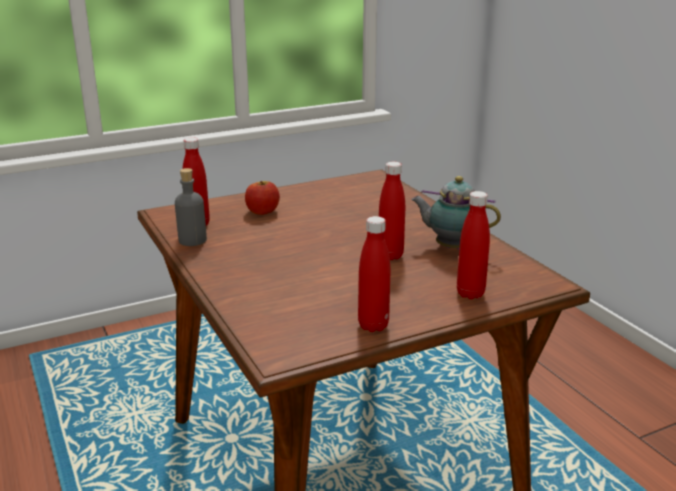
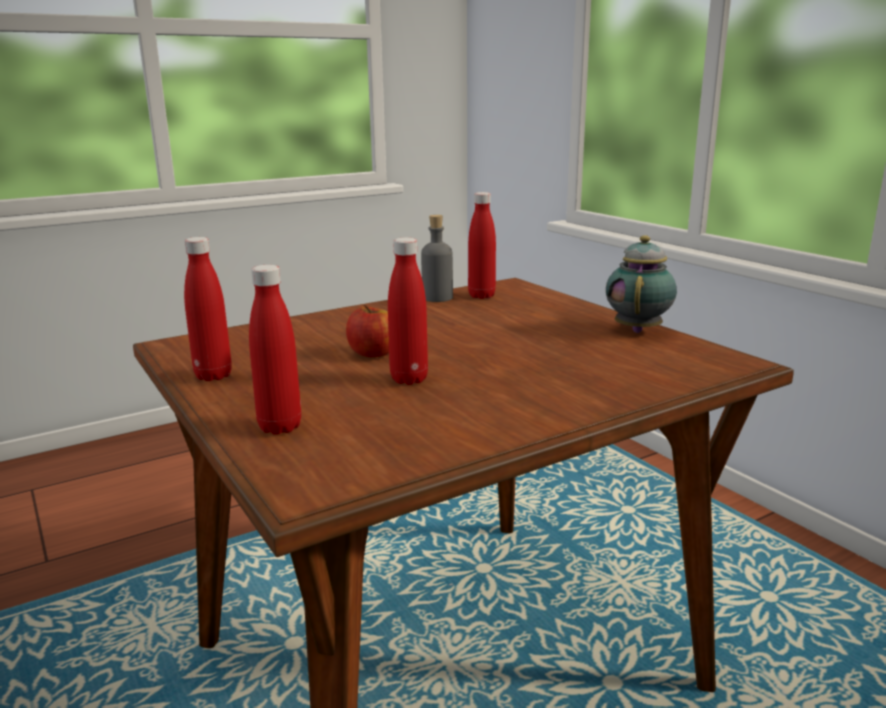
camera: 85 degrees right, 5 degrees down
(262, 211) = (534, 314): apple -> apple (373, 353)
(451, 247) = (446, 416): teapot -> teapot (638, 329)

